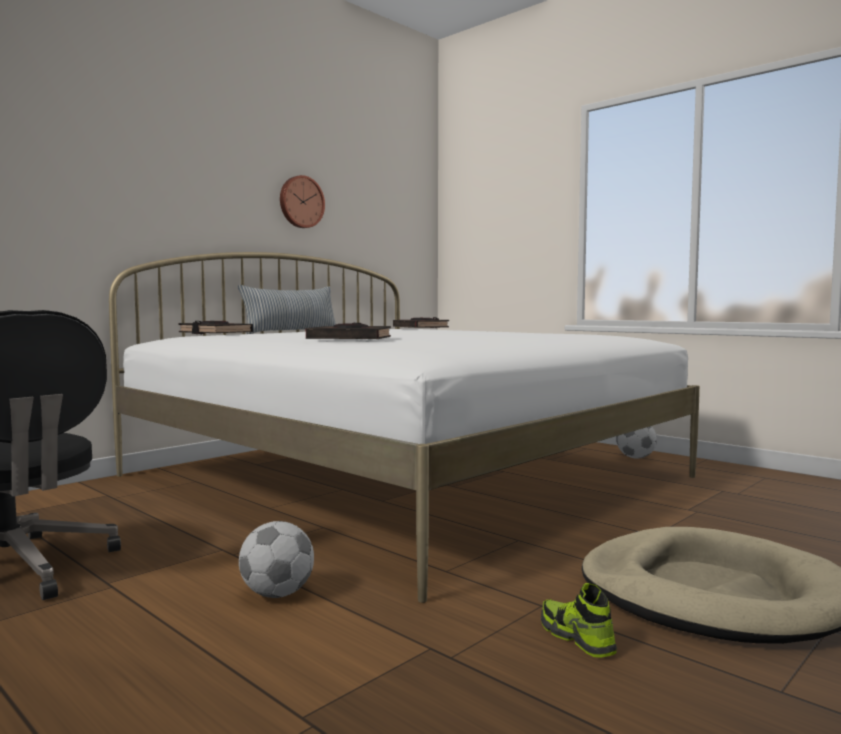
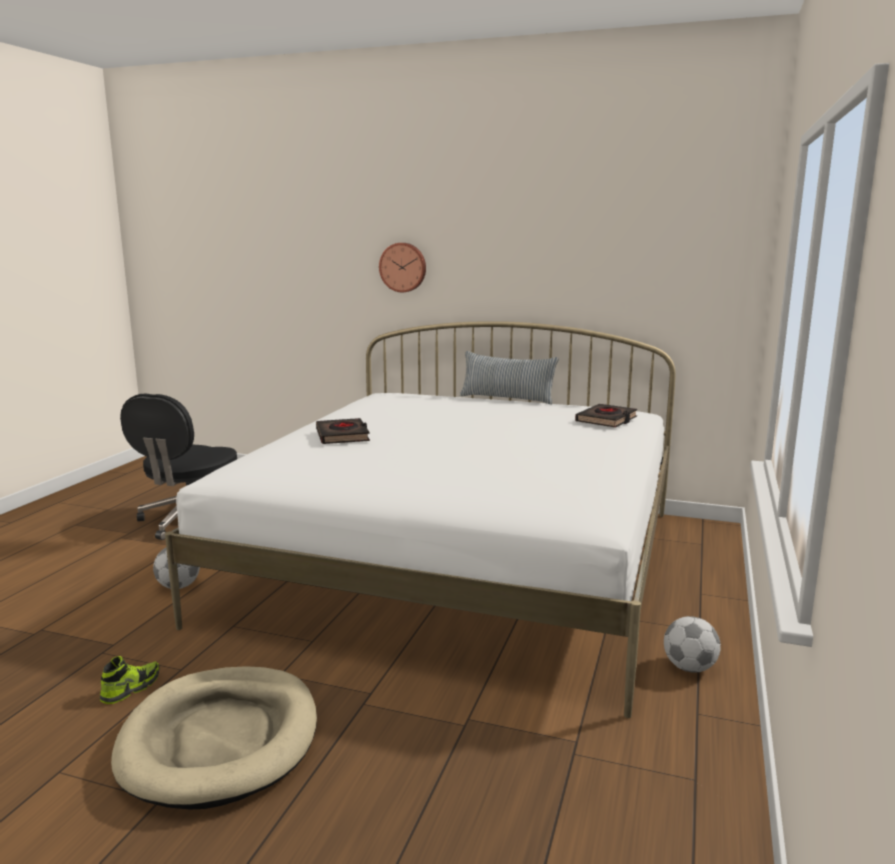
camera: 65 degrees right, 10 degrees up
(215, 333) = (406, 395): black book -> none
(301, 202) = (544, 269): wall clock -> wall clock (403, 267)

